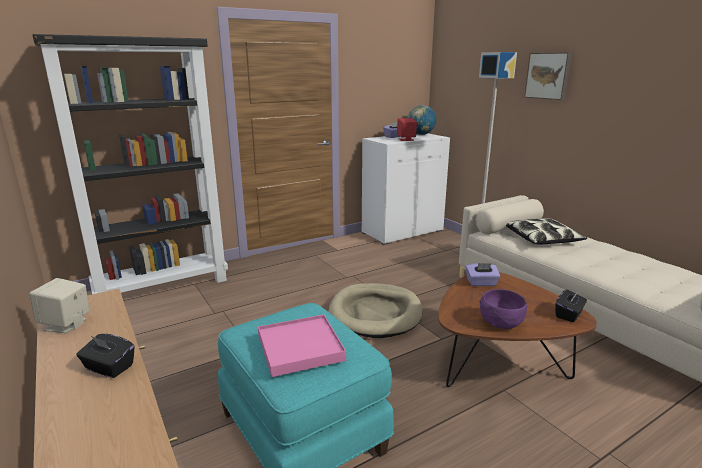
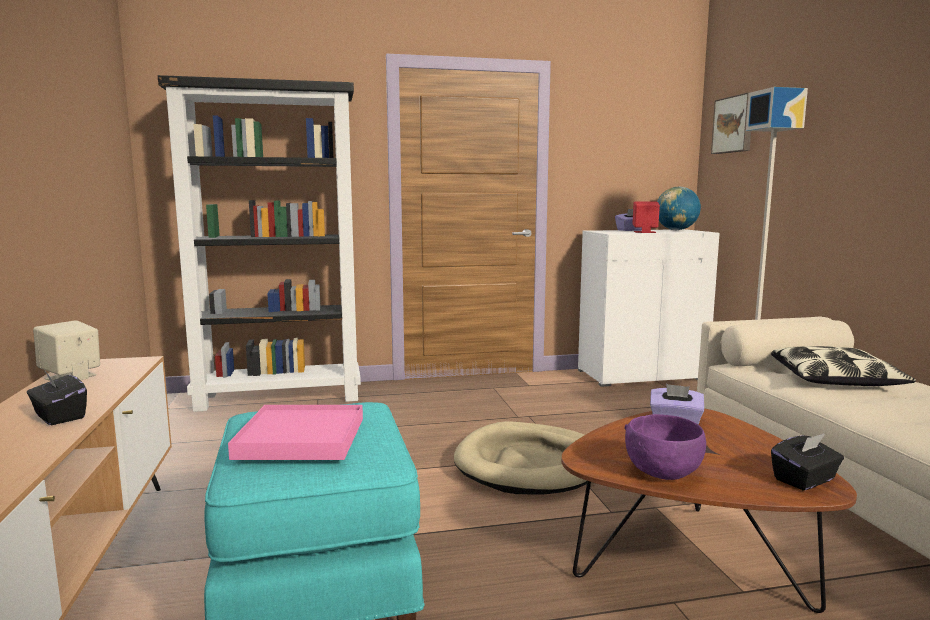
camera: 20 degrees right, 10 degrees down
(548, 76) = (862, 120): picture -> picture (734, 124)

